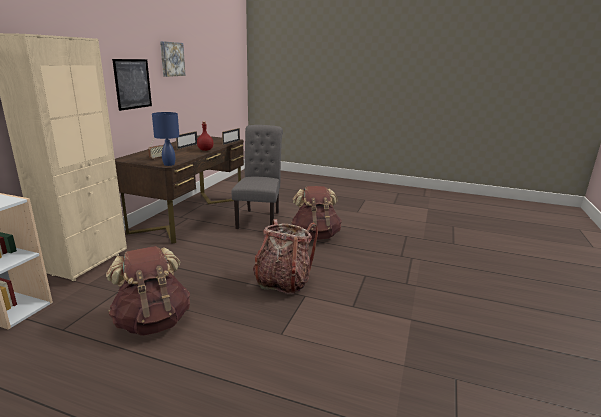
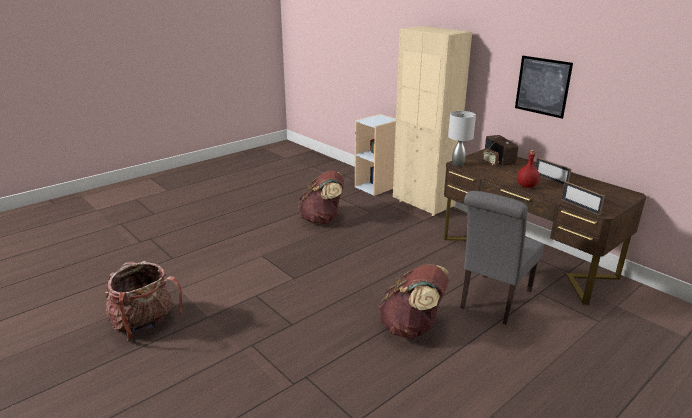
camera: 120 degrees right, 5 degrees up
(144, 156) = (500, 159): none -> radio
(168, 164) = (457, 164): blue table lamp -> grey table lamp
(171, 59) = (626, 70): picture -> none
(260, 218) = (493, 301): grey chair -> grey chair turned 90 degrees clockwise
(283, 281) = (325, 274): backpack -> backpack (145, 324)

